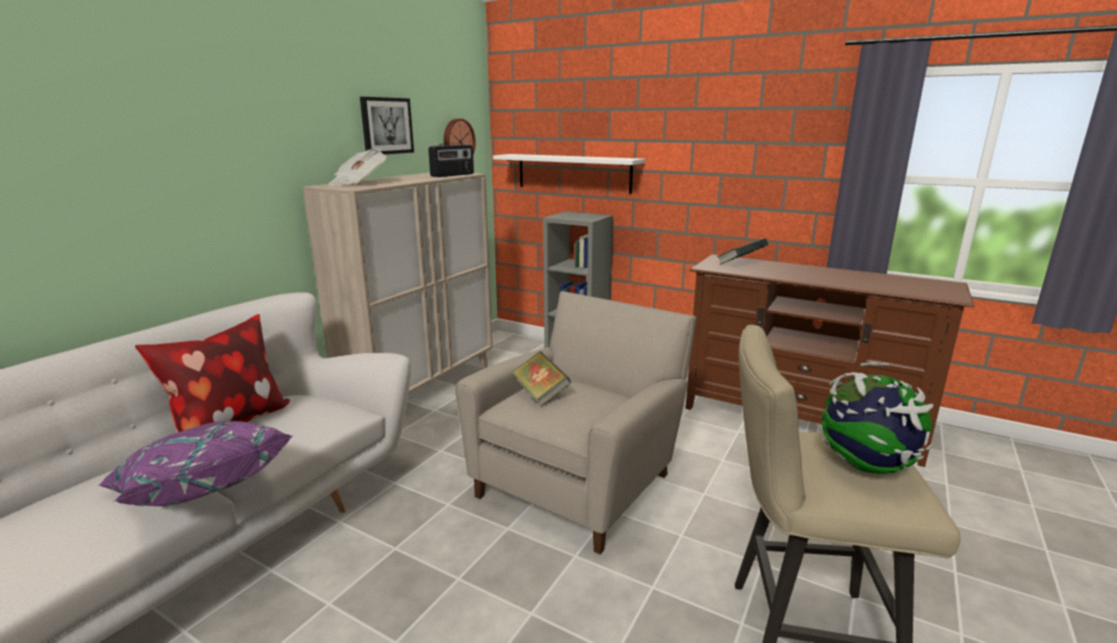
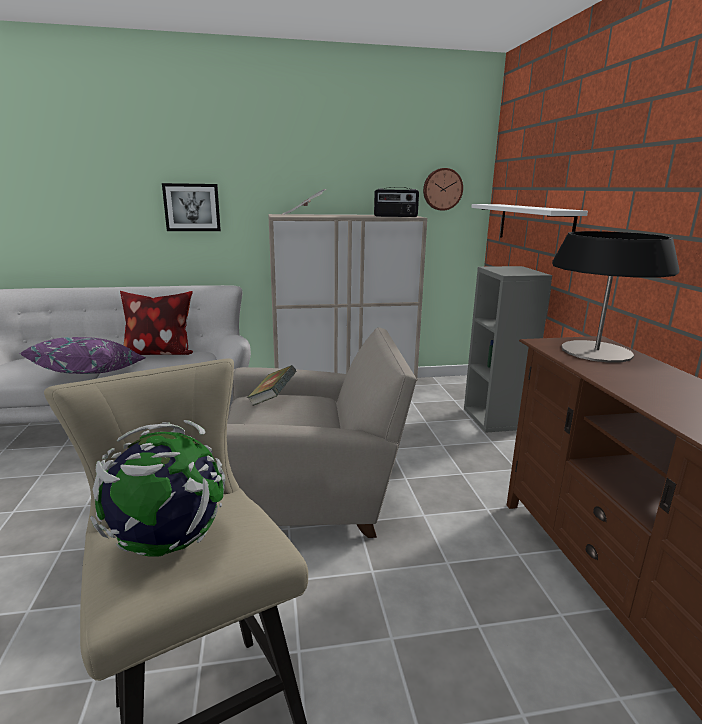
camera: 50 degrees right, 0 degrees up
(386, 126) = (357, 172): picture -> picture (192, 207)
(740, 264) = (596, 351): book -> table lamp

